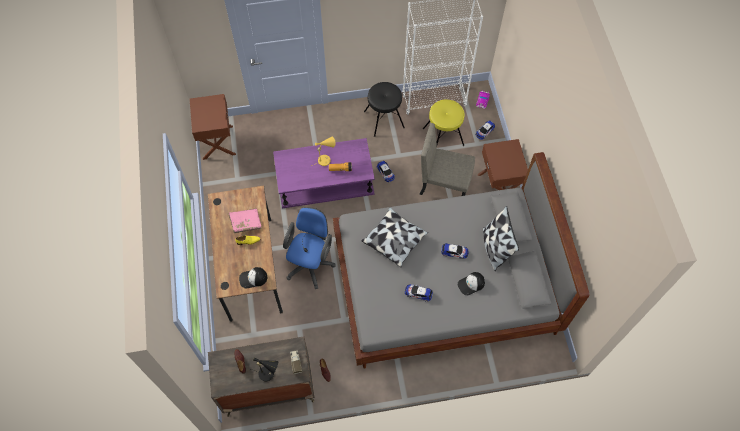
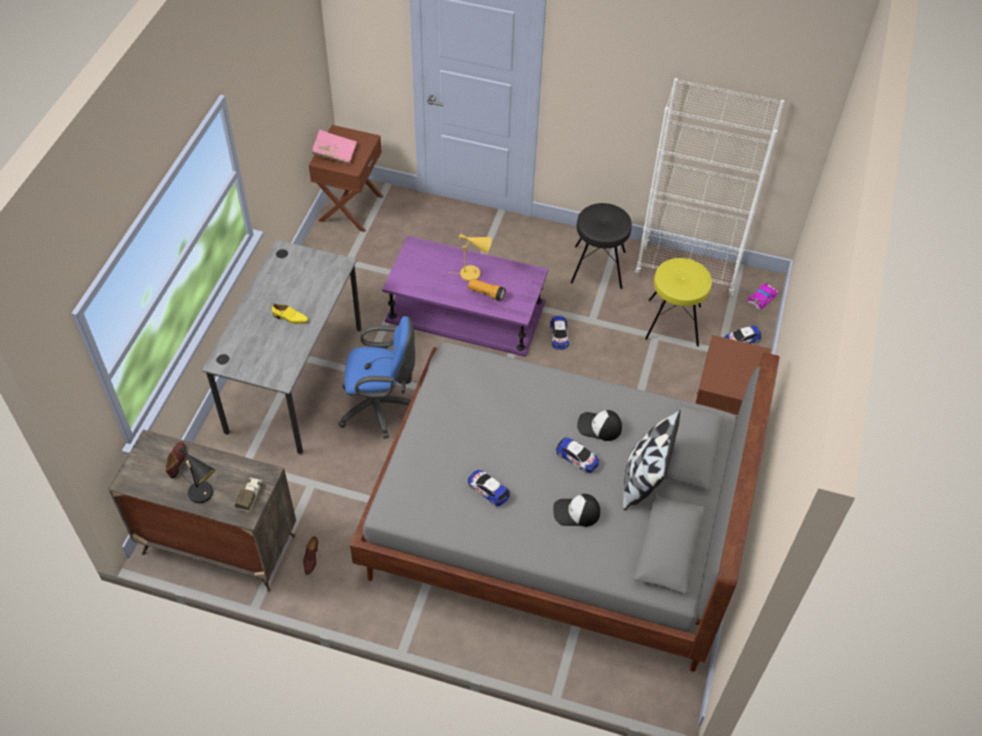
camera: 25 degrees right, 10 degrees down
(245, 223) = (302, 294): pink book -> pink book (334, 153)
(251, 268) = (295, 379): brown desk -> grey desk
(253, 278) = (266, 367): cap -> cap (599, 427)
(311, 263) = (381, 407): blue office chair -> blue office chair turned 45 degrees clockwise
(394, 240) = (497, 404): pillow -> none
(444, 184) = (638, 385): beige chair -> none

